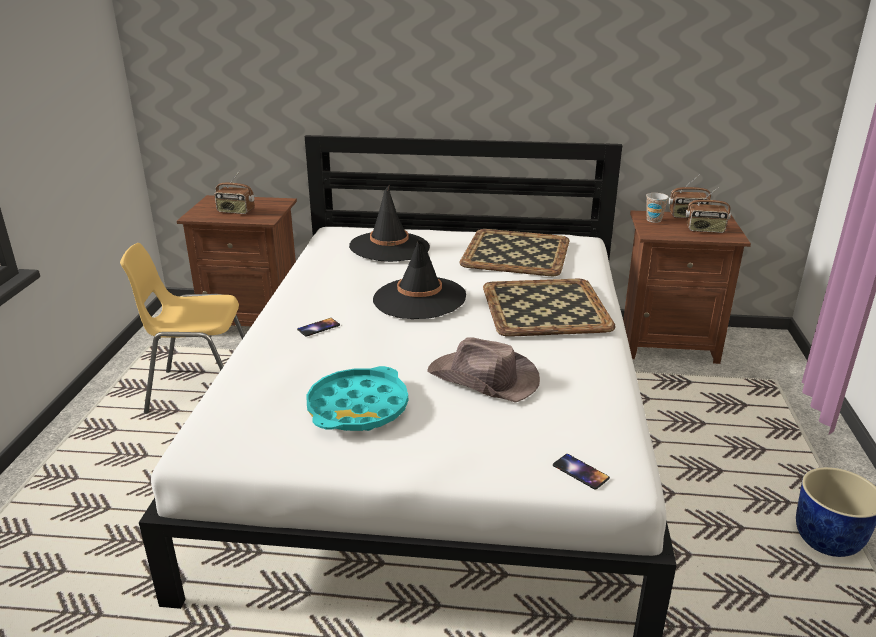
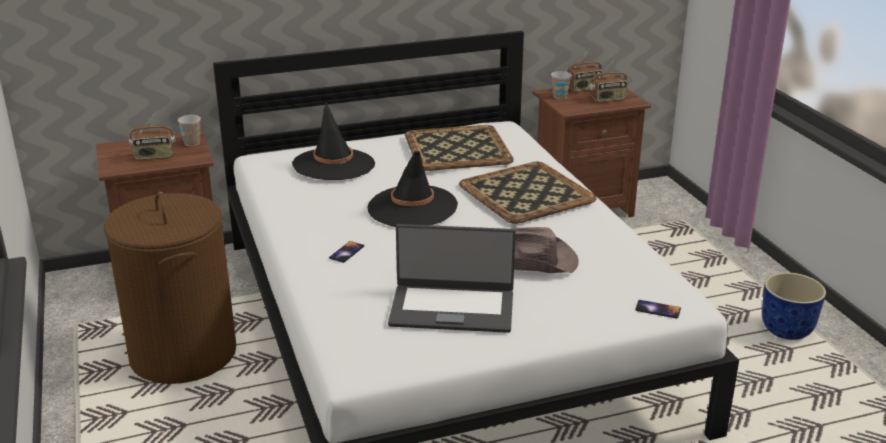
camera: 25 degrees left, 0 degrees up
(202, 391) = (182, 354): yellow chair -> brown laundry basket
(276, 206) = (192, 143): none -> cup
(358, 408) = (452, 308): turquoise tray -> laptop

